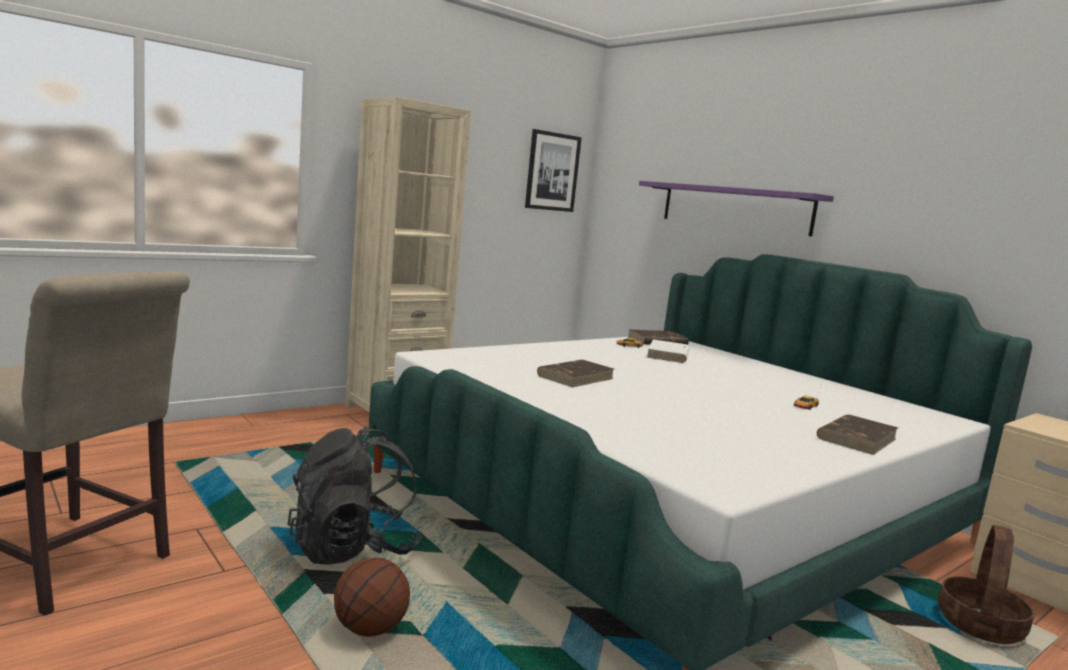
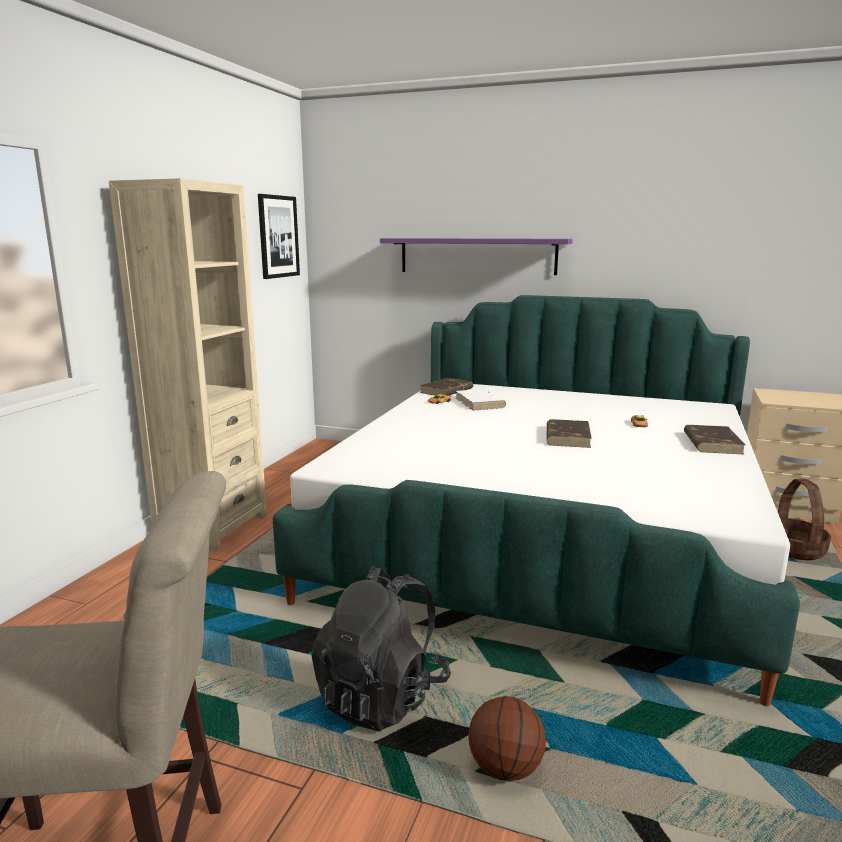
camera: 30 degrees left, 5 degrees up
(576, 377) = (472, 450): brown book -> brown book (567, 437)

